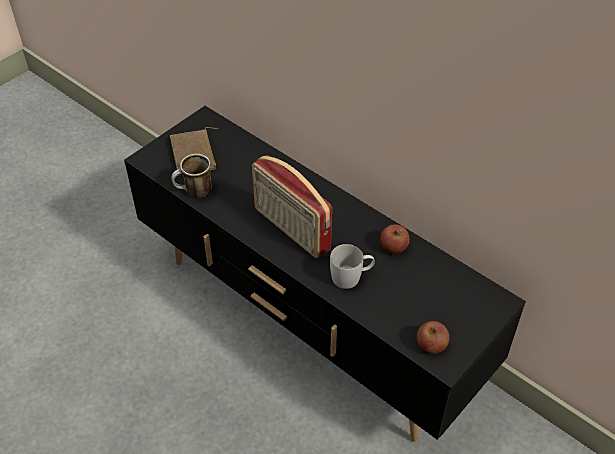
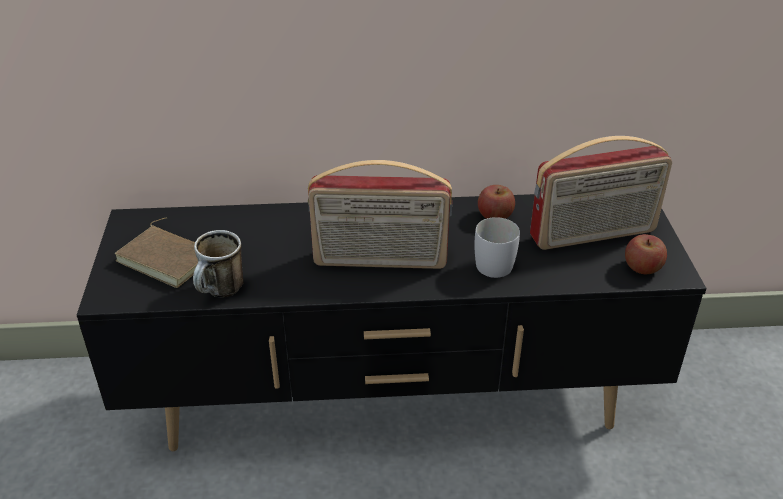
camera: 45 degrees left, 10 degrees down
(434, 303) = (593, 235): none -> radio

